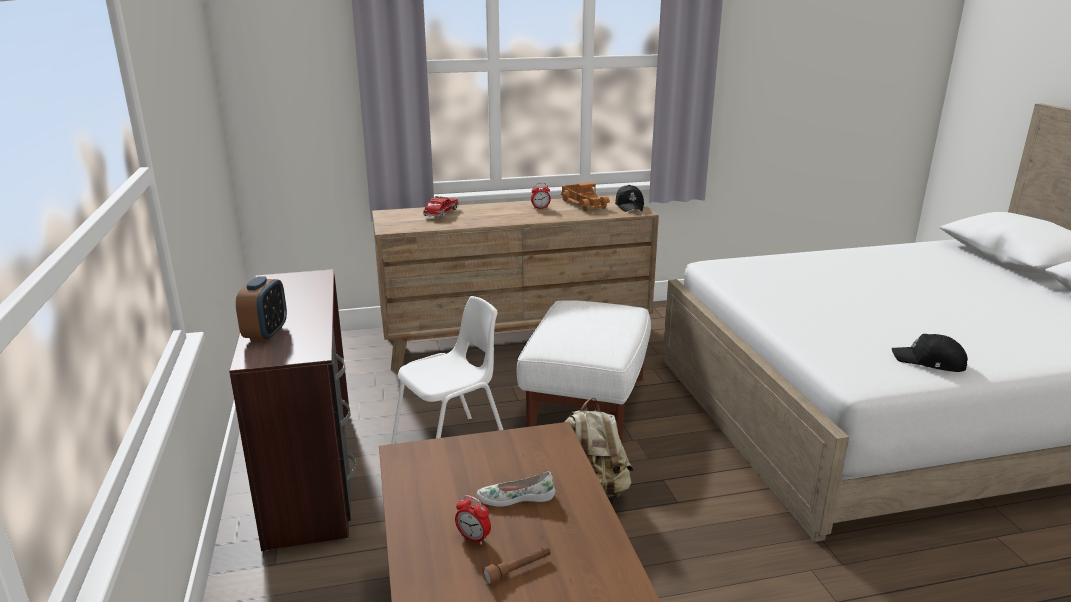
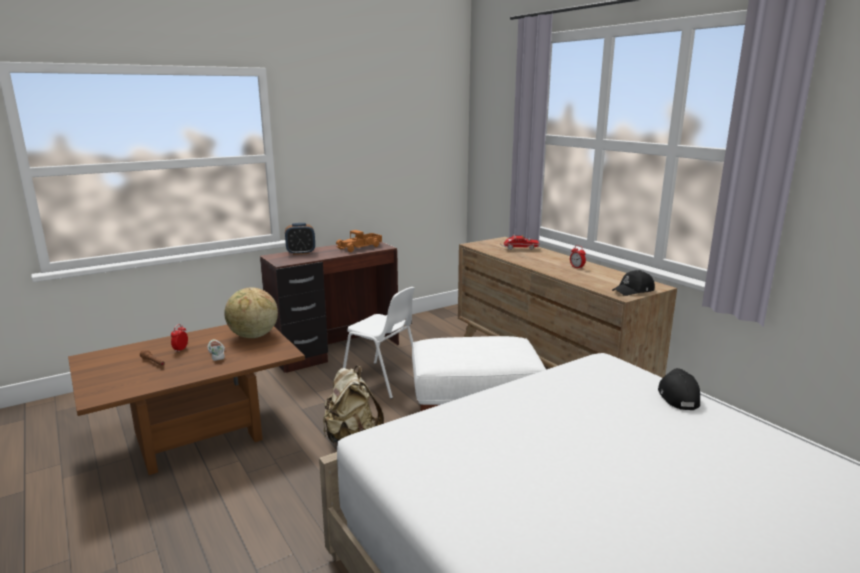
camera: 70 degrees right, 5 degrees down
(465, 459) = (253, 336): none -> globe
(584, 204) = (612, 277): toy truck -> toy truck (360, 247)
(929, 362) = (440, 480): black cap -> black cap (677, 396)

